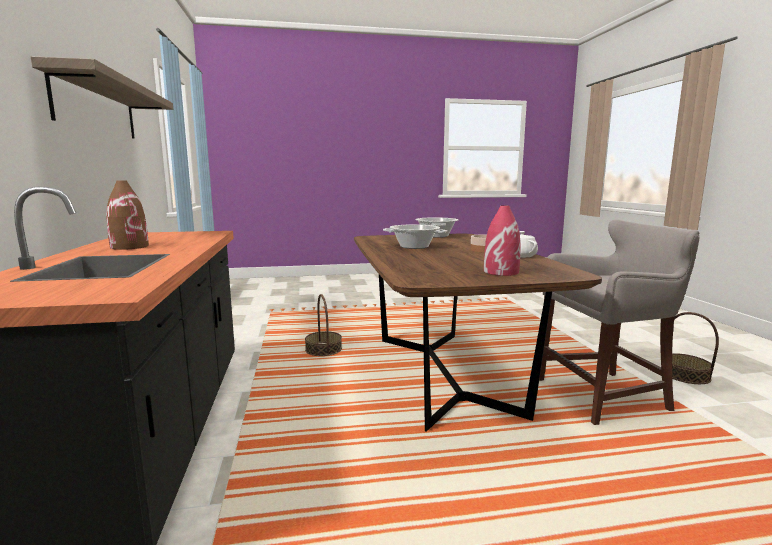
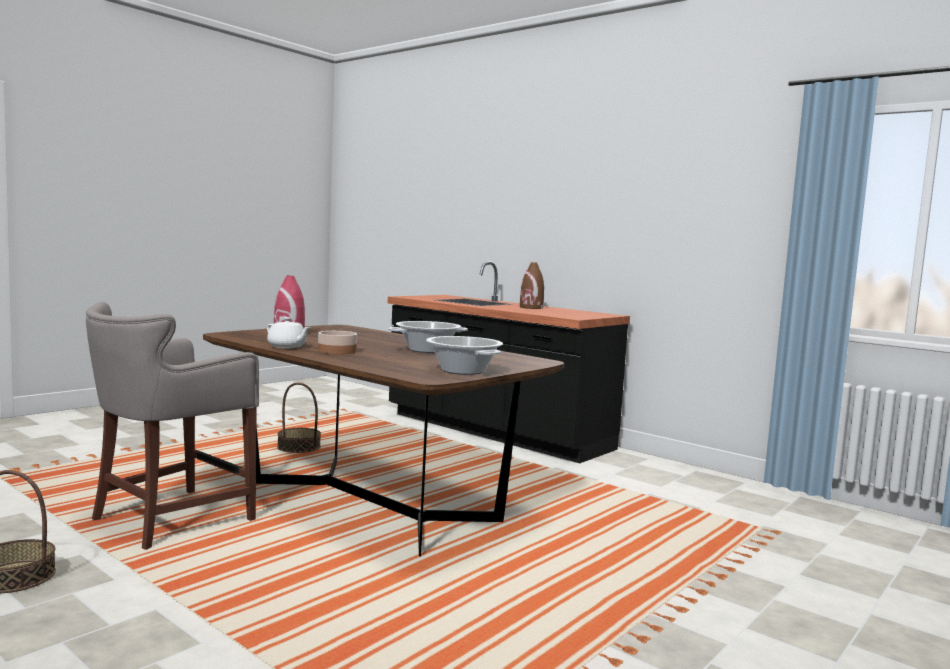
camera: 140 degrees right, 5 degrees down
(97, 107) = (638, 207): shelf -> none
(323, 349) = (543, 496): basket -> basket (299, 447)

